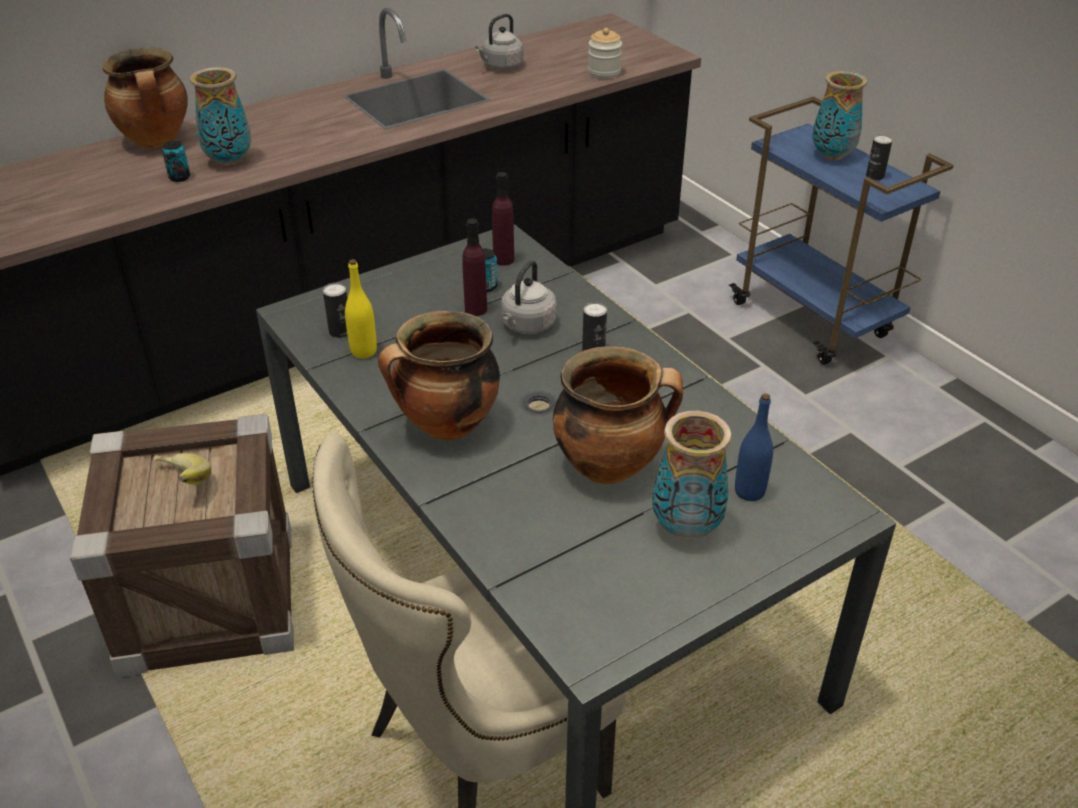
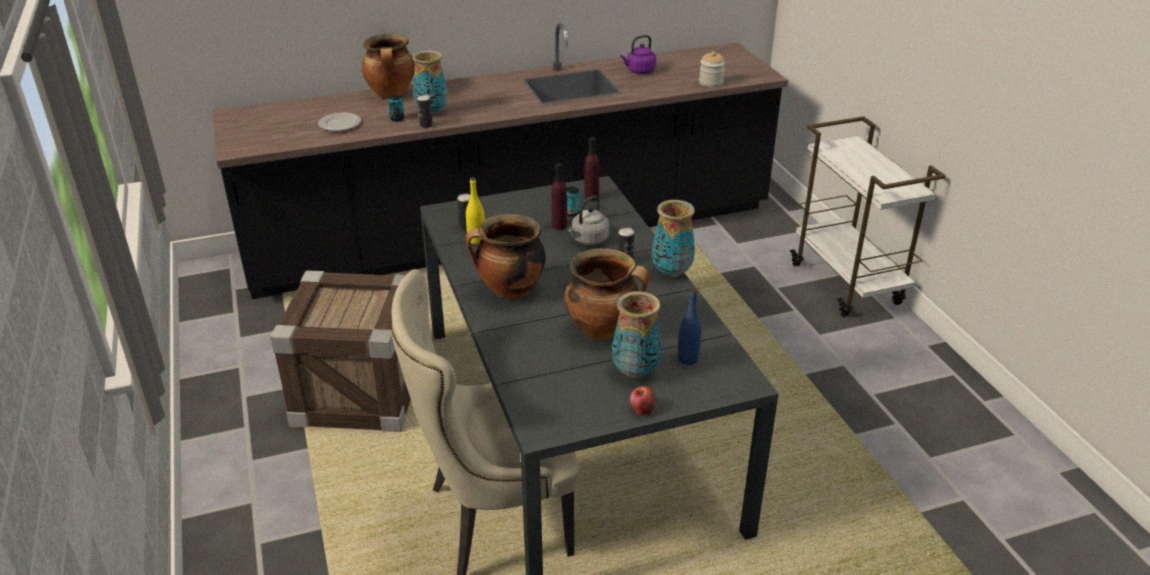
camera: 15 degrees right, 5 degrees down
(92, 197) = (340, 124): none -> plate
(182, 483) = (349, 307): banana -> none
(501, 66) = (639, 71): grey kettle -> purple kettle
(723, 588) = (642, 409): none -> apple
(813, 323) = (847, 287): blue cart -> white cart
(831, 156) = (864, 160): vase -> vase (671, 272)
(875, 176) = (890, 178): can -> can (426, 125)

